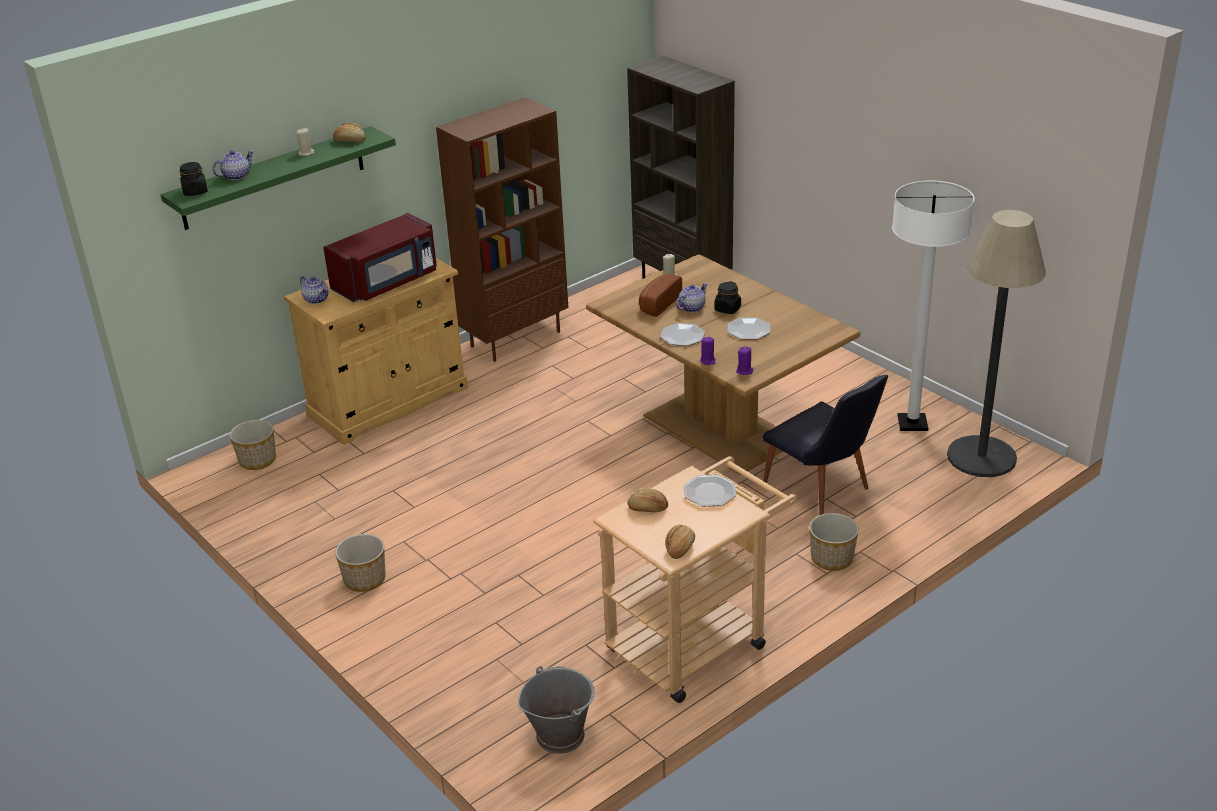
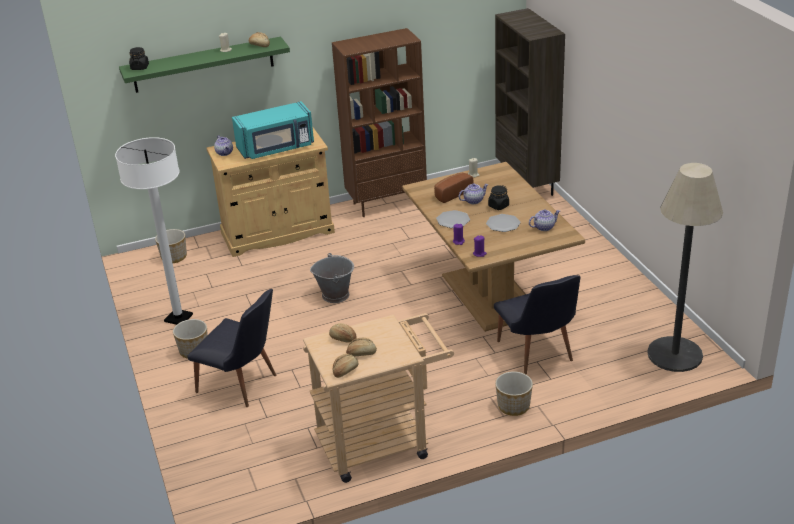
camera: 20 degrees right, 0 degrees up
(236, 176) = (172, 60): teapot -> teapot (544, 227)
(387, 282) = (276, 148): red microwave -> turquoise microwave
(463, 610) = (243, 386): none -> black chair
(560, 735) = (255, 484): grey bucket -> grey bucket (335, 295)
(685, 522) = (361, 353): none -> bread
(709, 492) = (391, 336): plate -> none
(912, 423) = (636, 318): white floor lamp -> white floor lamp (178, 318)

